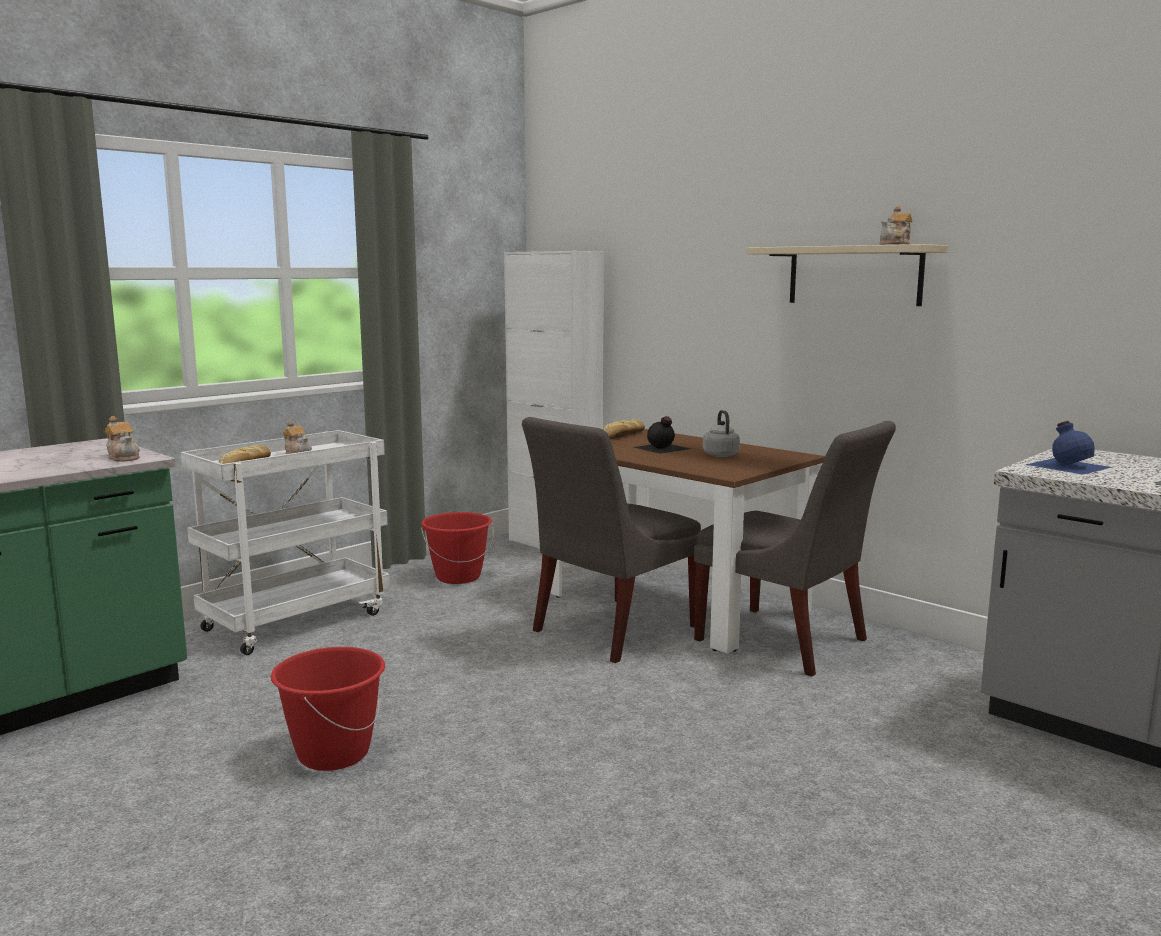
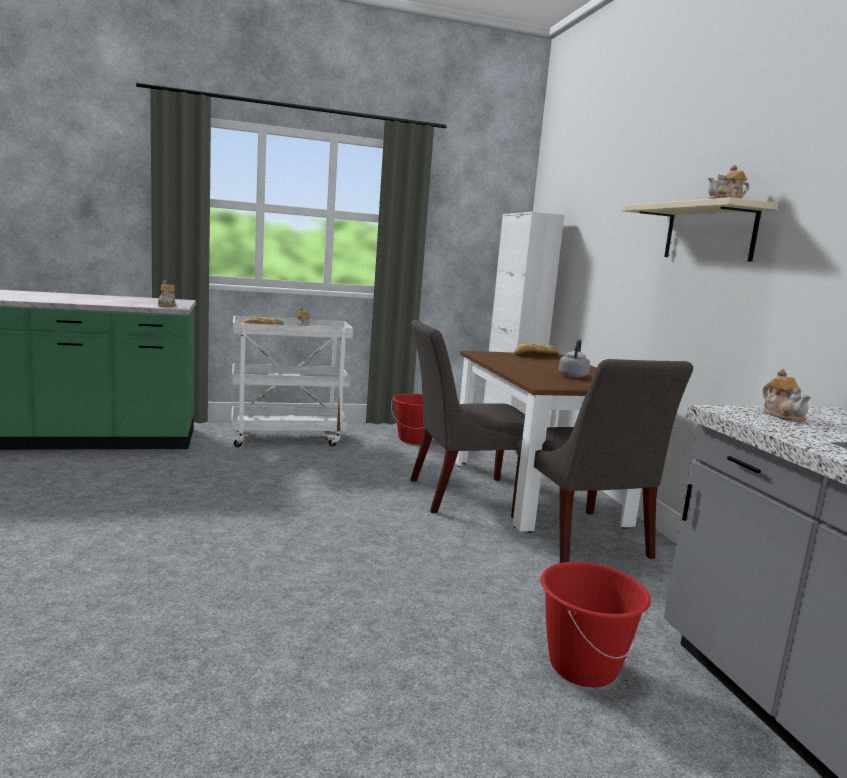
camera: 30 degrees right, 0 degrees up
(333, 754) = (196, 505): red bucket -> red bucket (582, 666)
(662, 448) = (541, 365): black bottle -> none
(1067, 465) = (783, 416): blue bottle -> teapot

